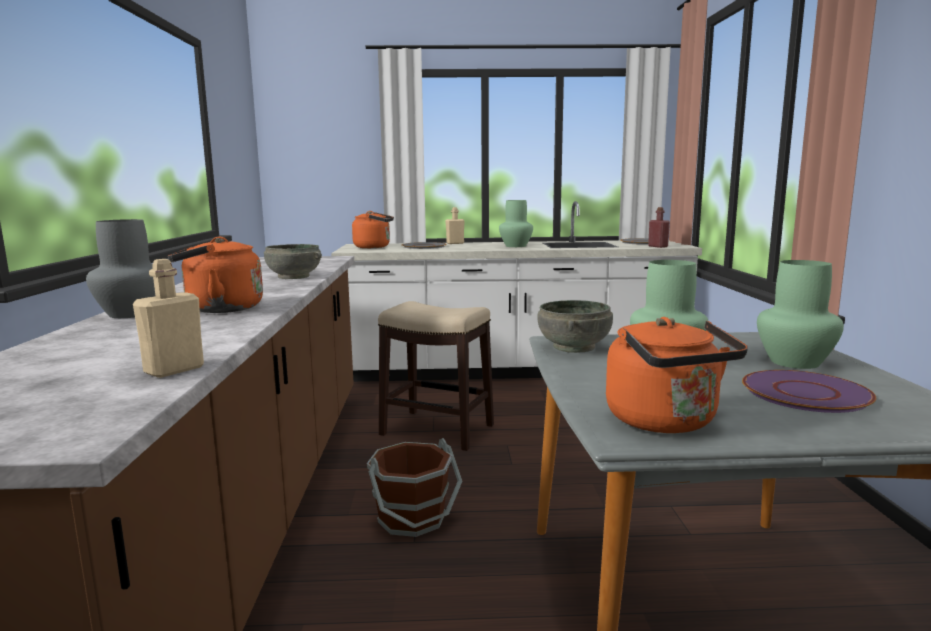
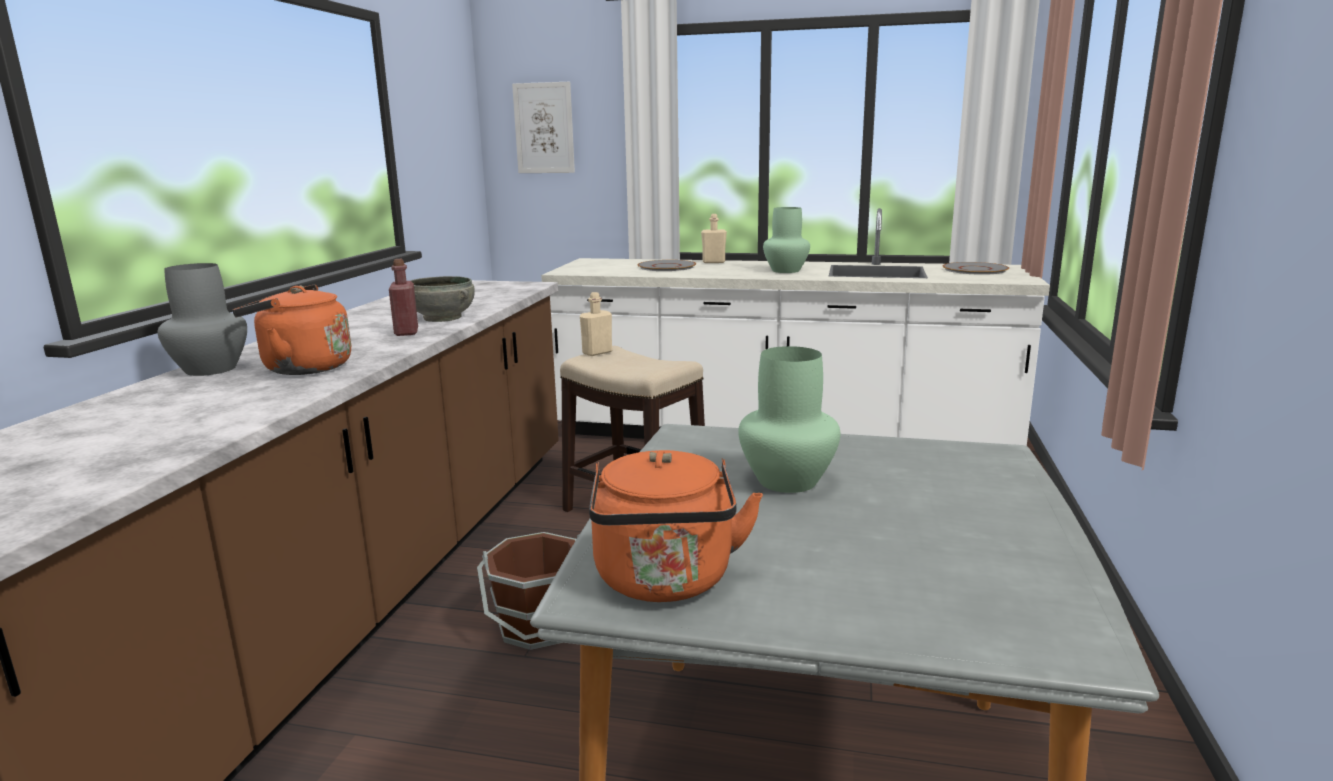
camera: 15 degrees right, 5 degrees up
(174, 370) = (150, 460): beige bottle -> beige bottle (597, 352)
(312, 144) = (544, 128): none -> picture
(374, 247) = (605, 266): orange kettle -> none
(575, 347) = (695, 447): grey bowl -> none
(658, 246) = (985, 279): red bottle -> red bottle (406, 332)
(793, 362) = (960, 502): green vase -> none
(804, 392) = (907, 557): purple plate -> none

